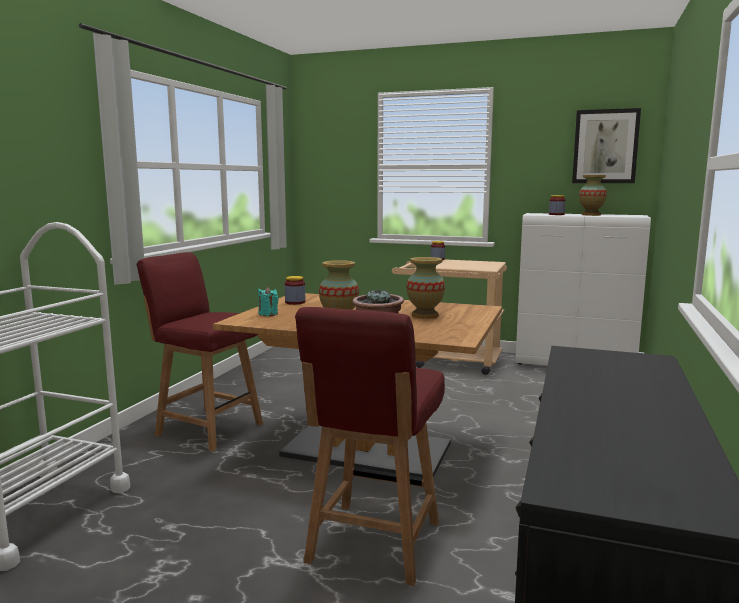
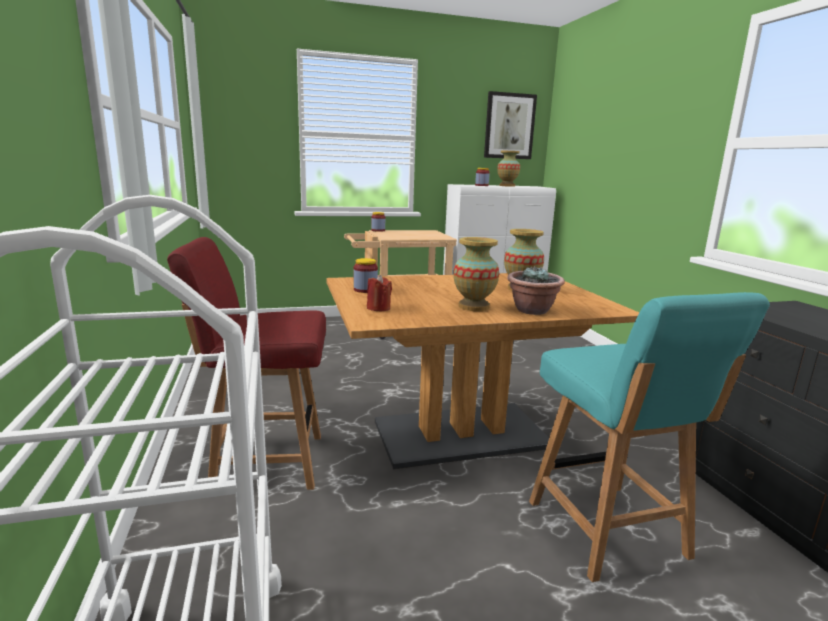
camera: 35 degrees left, 5 degrees up
(268, 314) = (378, 308): turquoise candle -> red candle
(373, 543) = (608, 531): red chair -> turquoise chair

